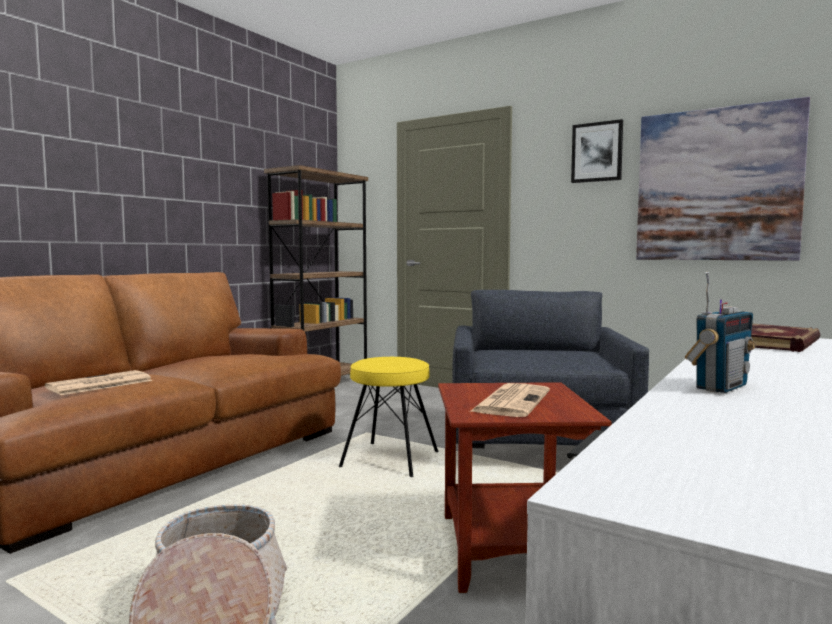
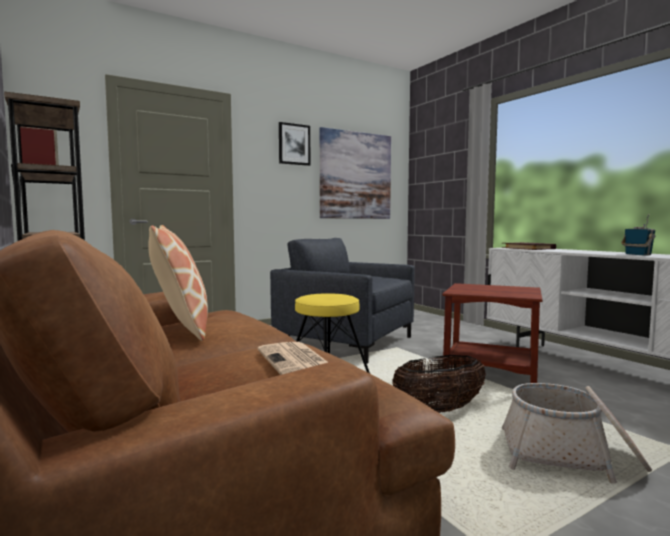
camera: 65 degrees left, 0 degrees up
(219, 356) = (181, 328): none -> pillow
(324, 526) = (439, 410): none -> basket
(511, 401) = (498, 290): newspaper -> none

